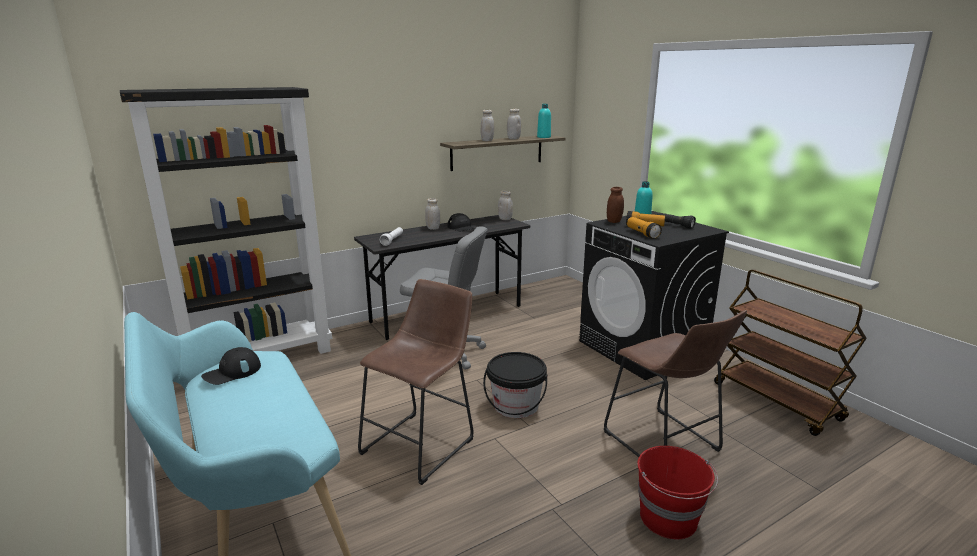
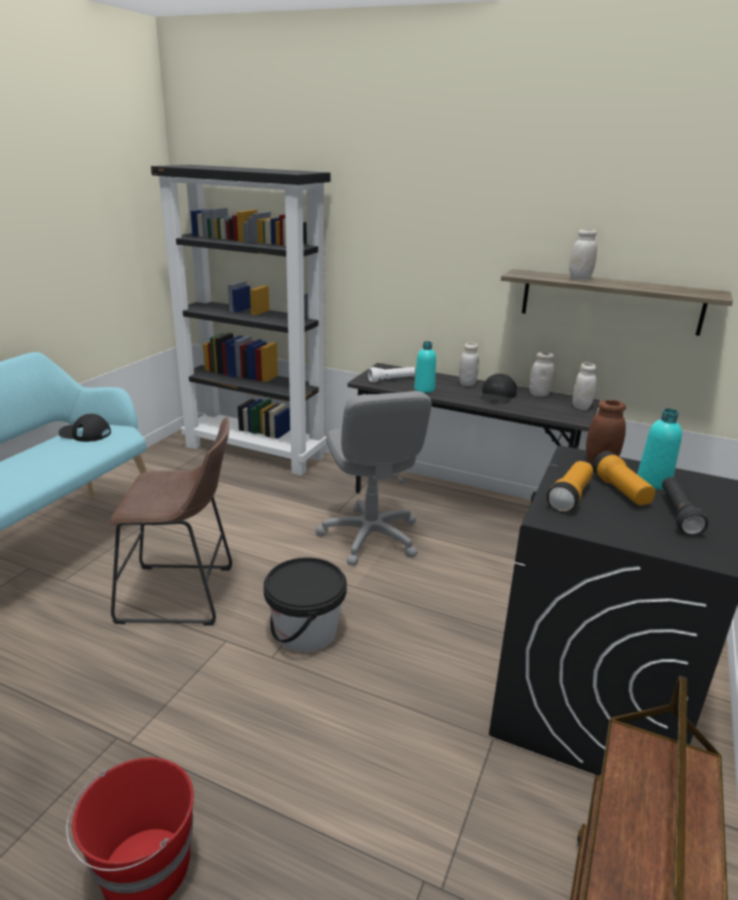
camera: 55 degrees right, 5 degrees up
(513, 139) = (631, 284): white jar -> white jar (539, 394)
(544, 137) = (693, 292): turquoise bottle -> turquoise bottle (424, 389)
(665, 445) = (322, 814): brown stool -> none

